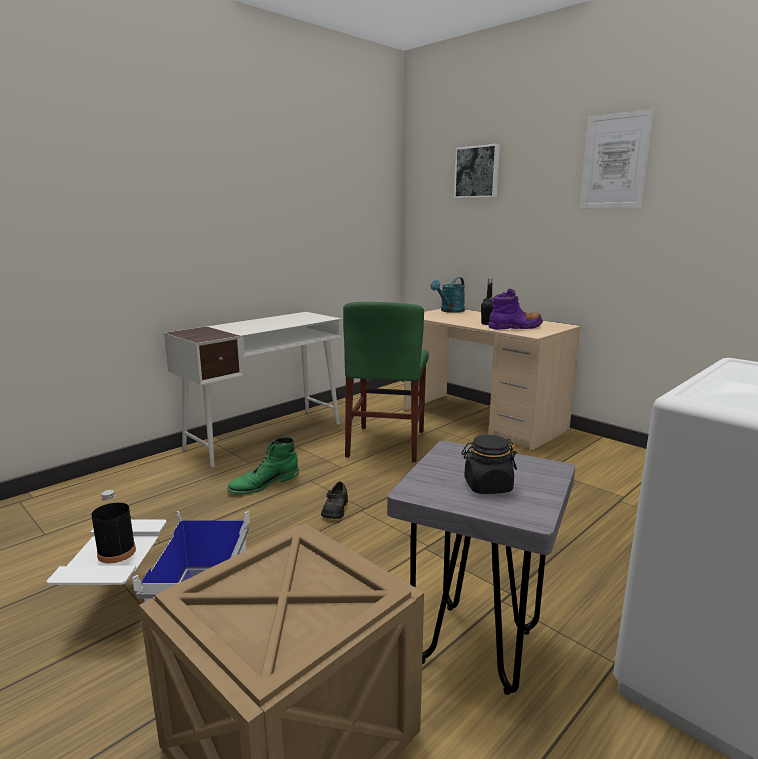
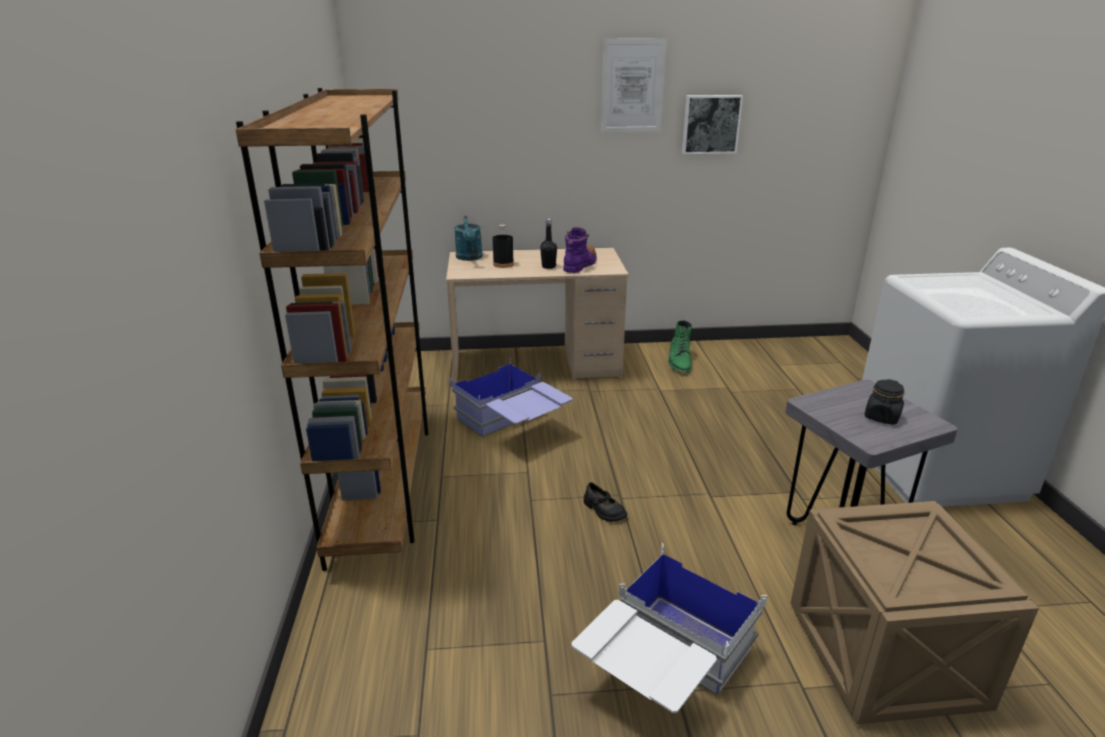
camera: 50 degrees left, 10 degrees up
(116, 552) = (646, 651): black bottle -> black bottle (503, 264)
(263, 483) = (501, 529): green boot -> green boot (679, 362)
(266, 435) = (383, 483): white desk -> brown bookcase
(386, 443) = (512, 428): green chair -> blue storage box
(477, 172) = (470, 90): picture -> picture (710, 124)

